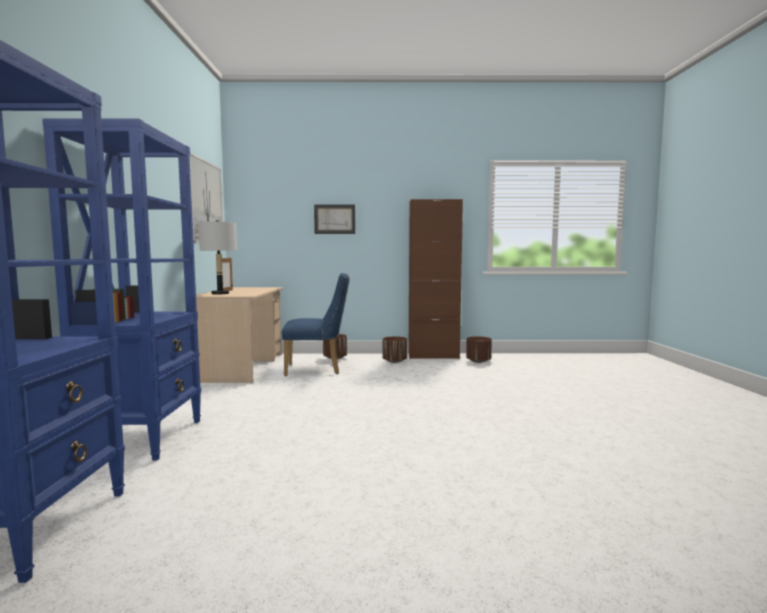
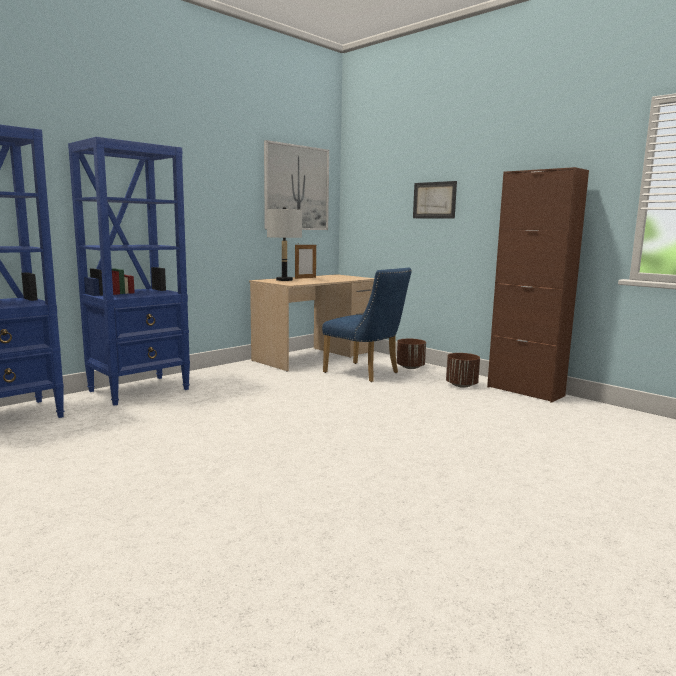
camera: 45 degrees right, 5 degrees up
(478, 361) = (568, 412): brown planter -> none

